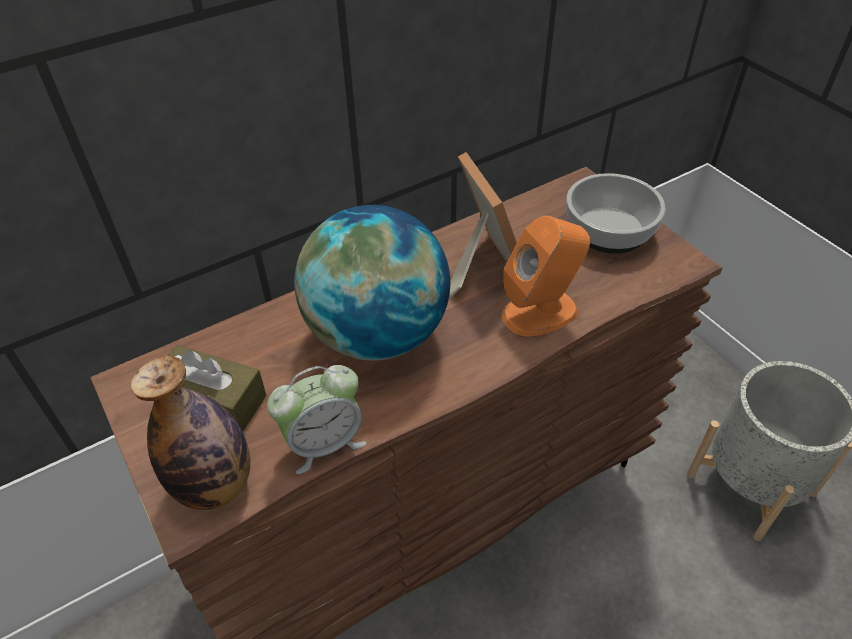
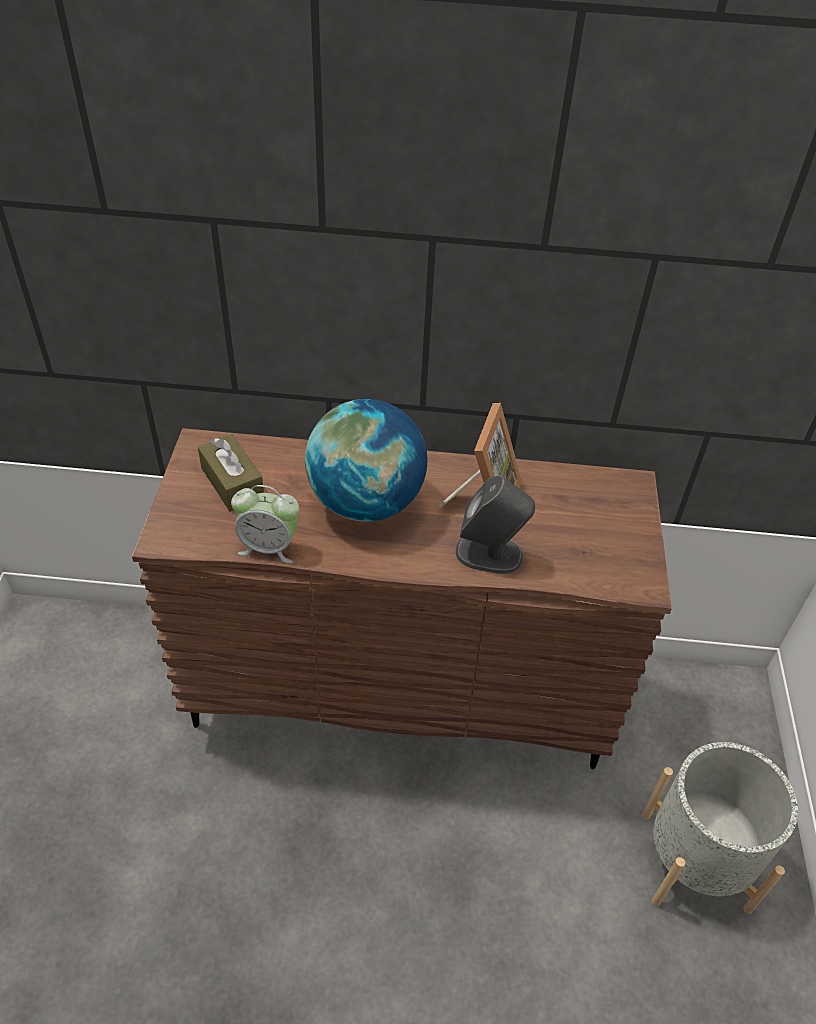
camera: 35 degrees right, 0 degrees up
(215, 485) = (190, 531): bottle -> none
(540, 312) = (490, 554): orange speaker -> grey speaker
(610, 230) = (612, 530): bowl -> none

